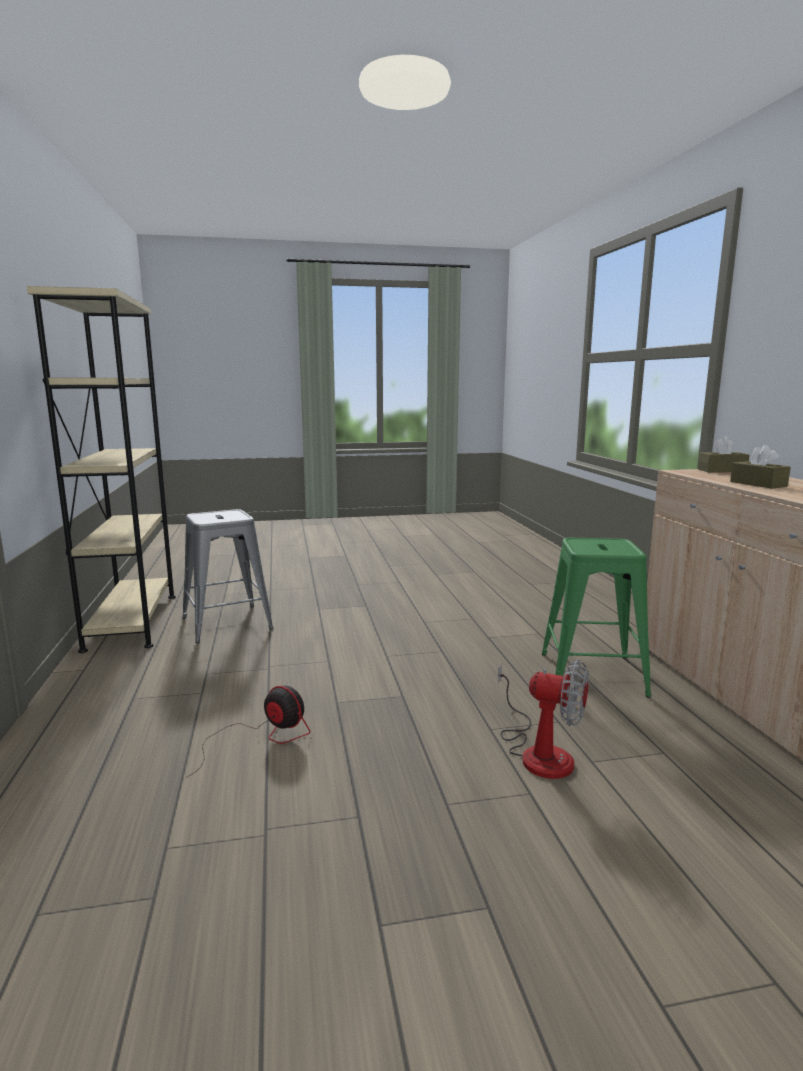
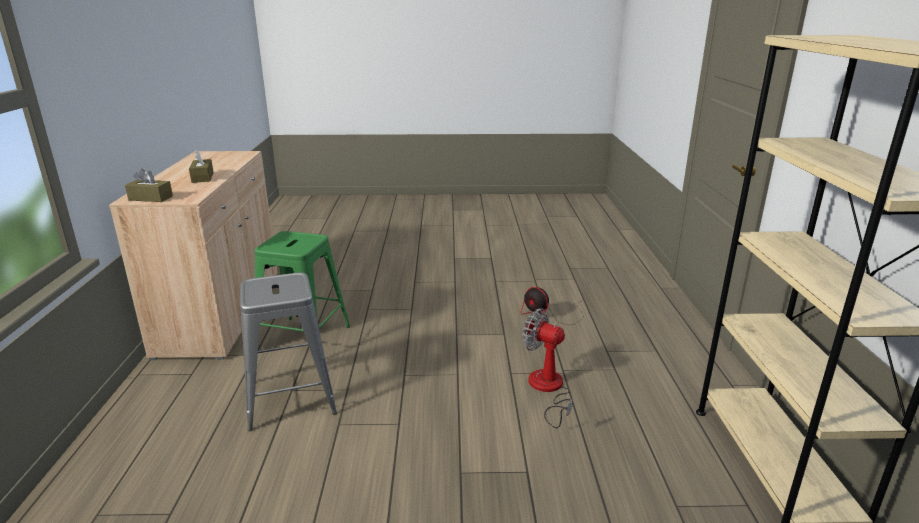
camera: 170 degrees left, 10 degrees up
(226, 623) = (640, 448): grey stool -> grey stool (291, 398)
(539, 752) = (394, 296): fan -> fan (548, 389)

